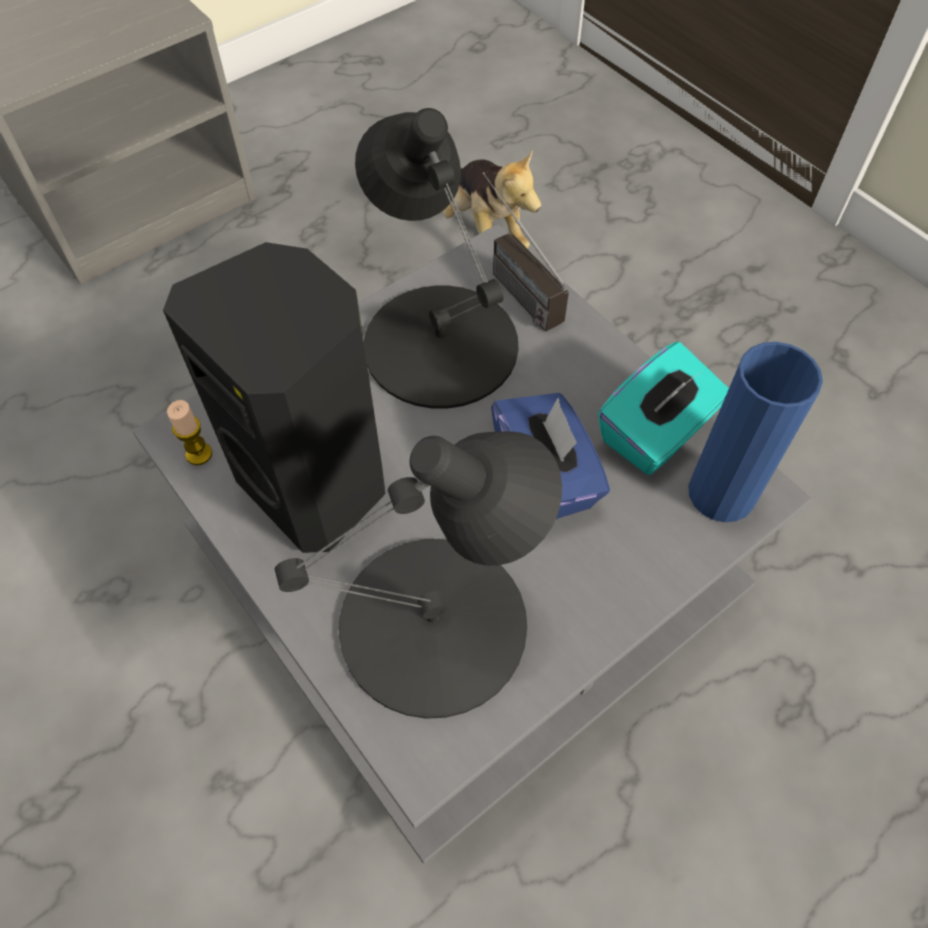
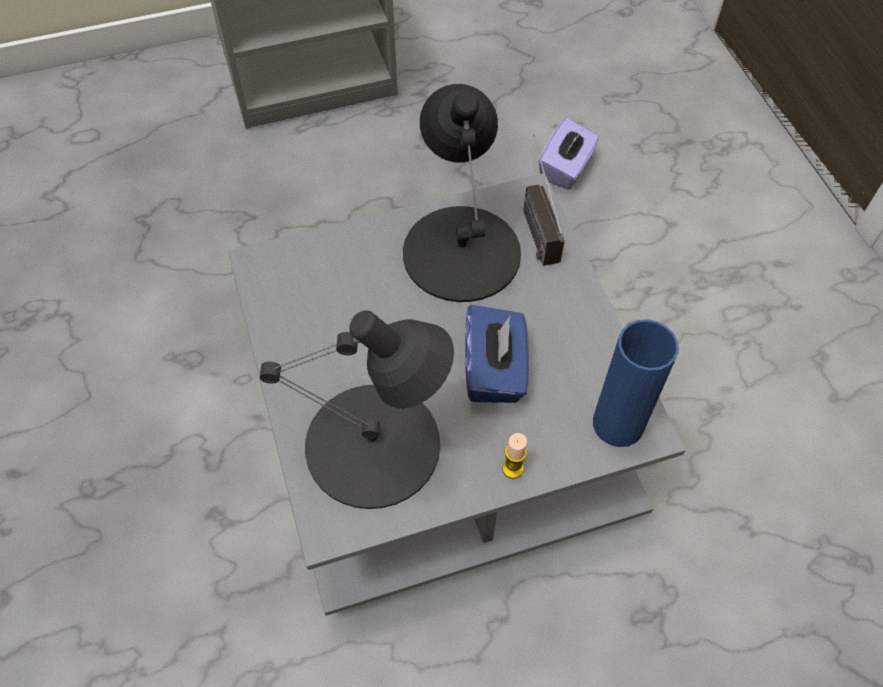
camera: 20 degrees right, 0 degrees up
(199, 454) = (265, 280): candle -> candle (512, 468)
(318, 484) = (335, 325): black speaker -> none
(484, 230) = (566, 169): plush toy -> purple tissue box
(656, 433) = (590, 365): turquoise tissue box -> none

